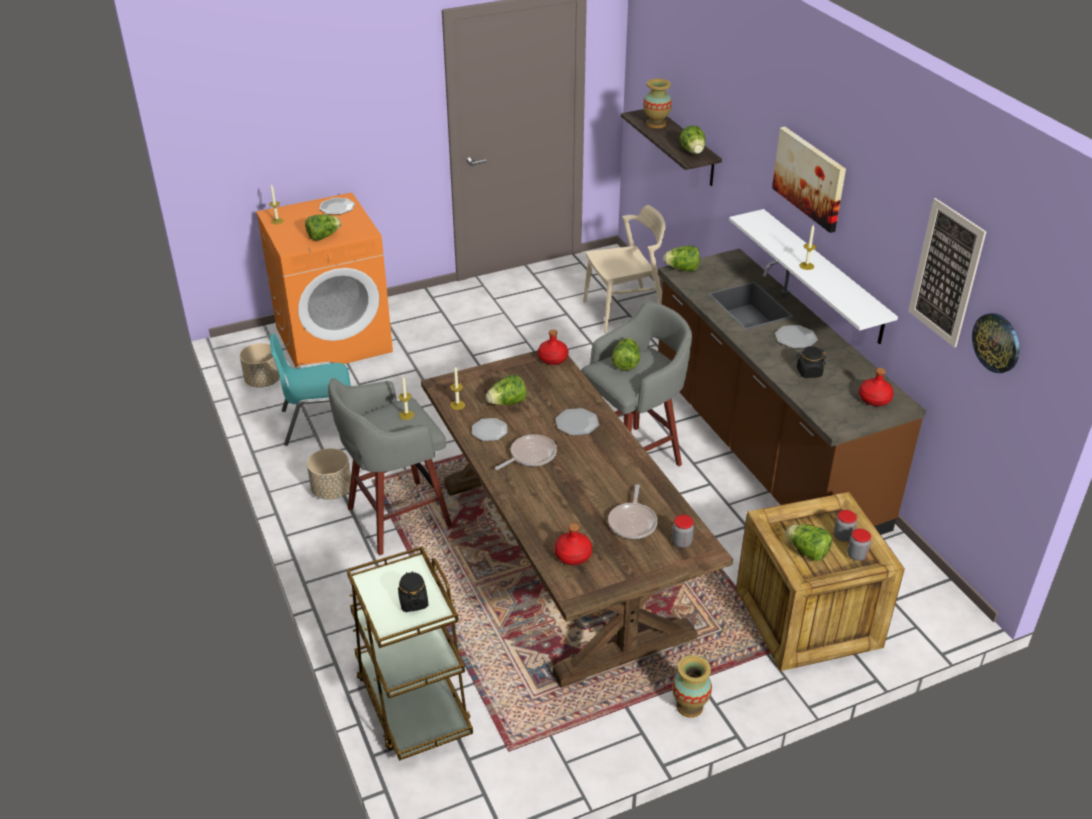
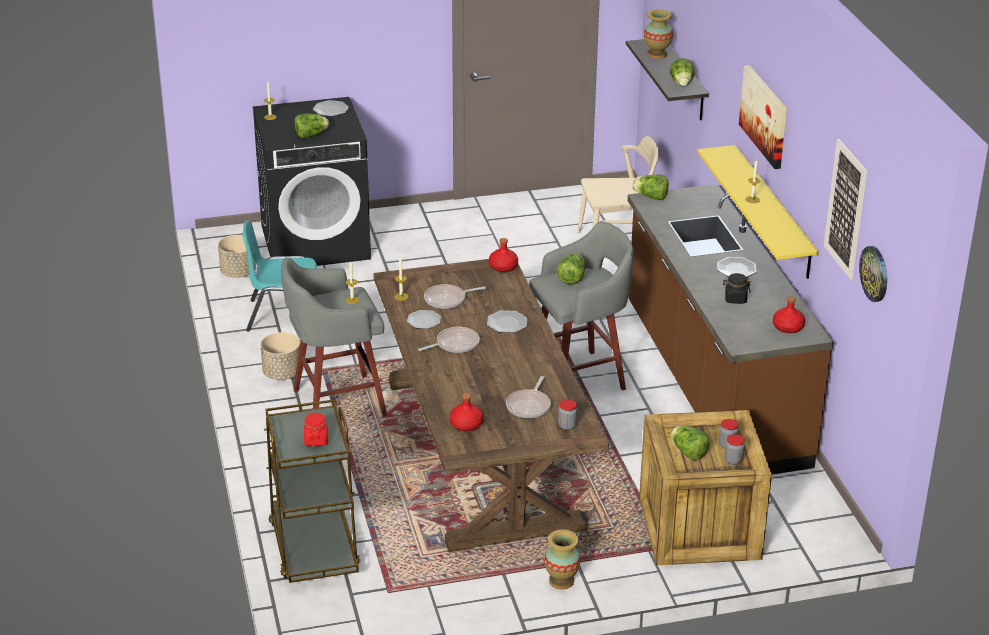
camera: 10 degrees right, 5 degrees down
(334, 339) = (316, 242): orange washing machine -> black washing machine
(413, 602) = (316, 440): black jar -> red jar
(507, 403) = (447, 300): lettuce -> frying pan
(823, 276) = (773, 212): white shelf -> yellow shelf

